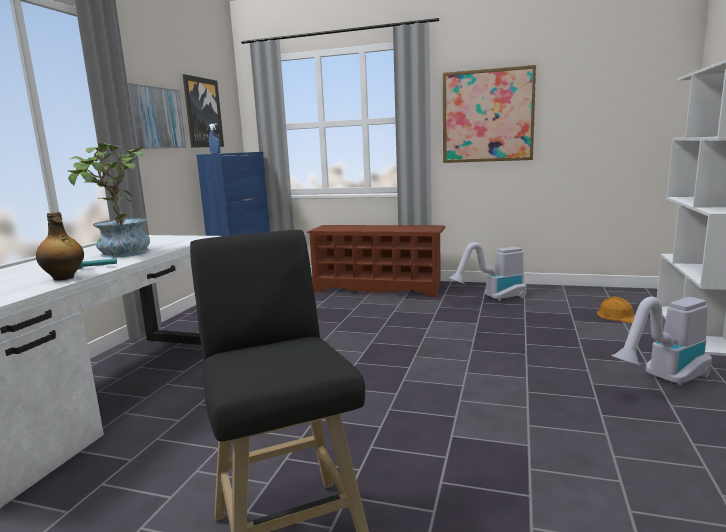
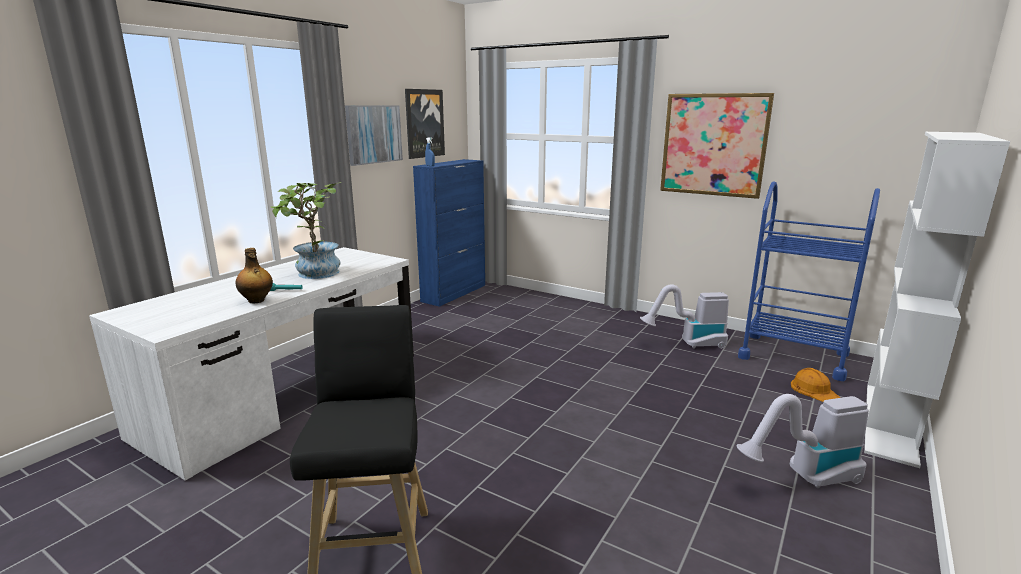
camera: 15 degrees right, 5 degrees up
(378, 288) = (578, 313): brown shoe rack -> none
(583, 295) = (793, 356): none -> blue cart

